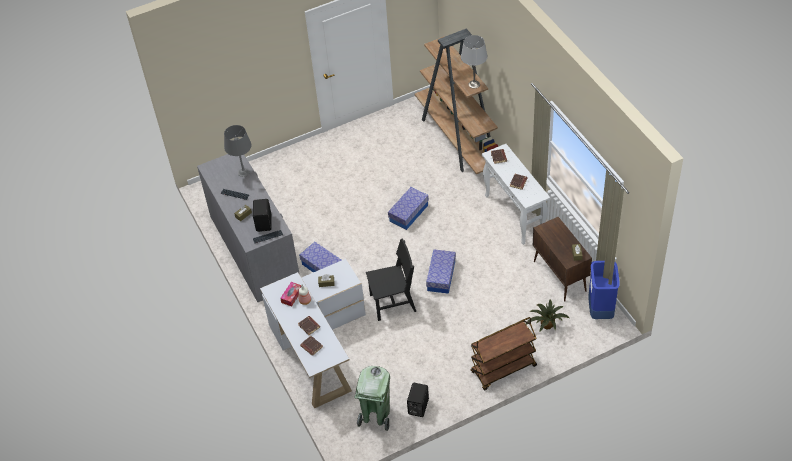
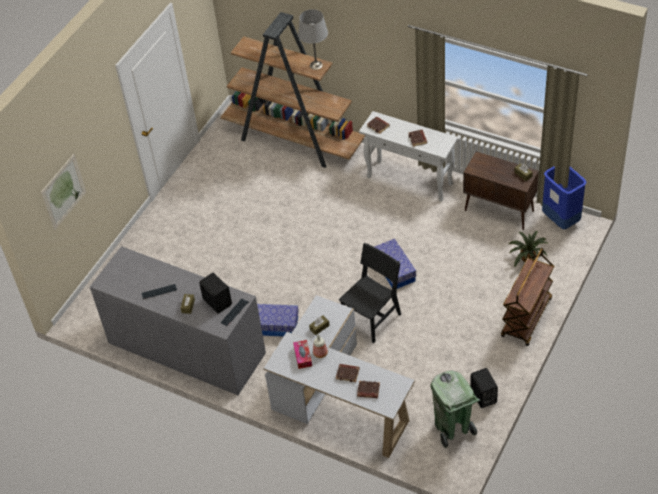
camera: 35 degrees left, 0 degrees up
(221, 88) = (63, 191): none -> picture
(243, 172) = (147, 266): grey table lamp -> none
(408, 213) = (309, 231): storage box -> none

